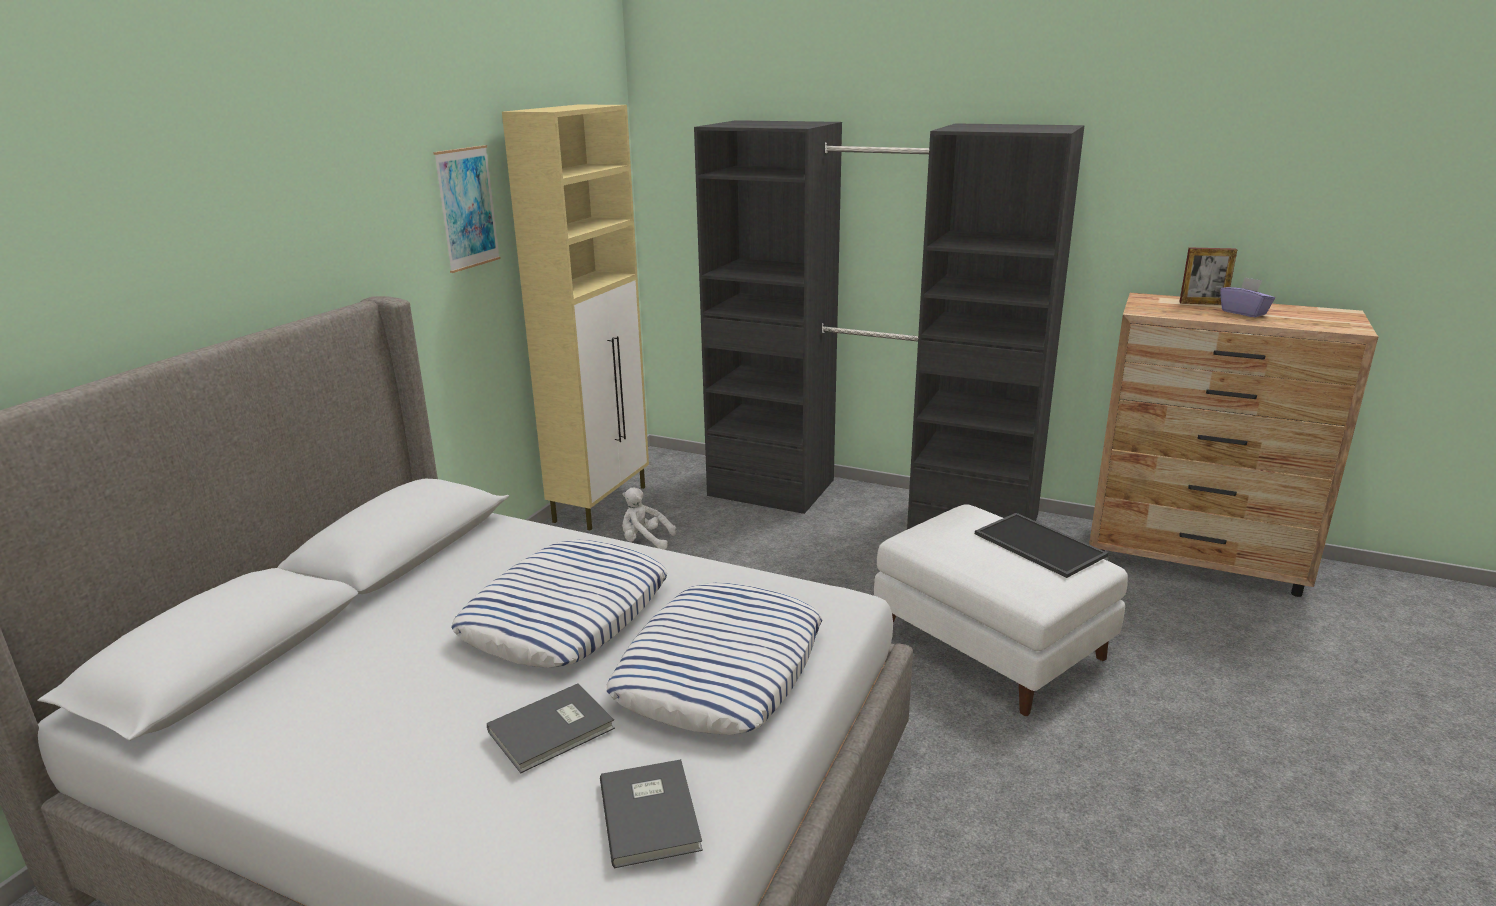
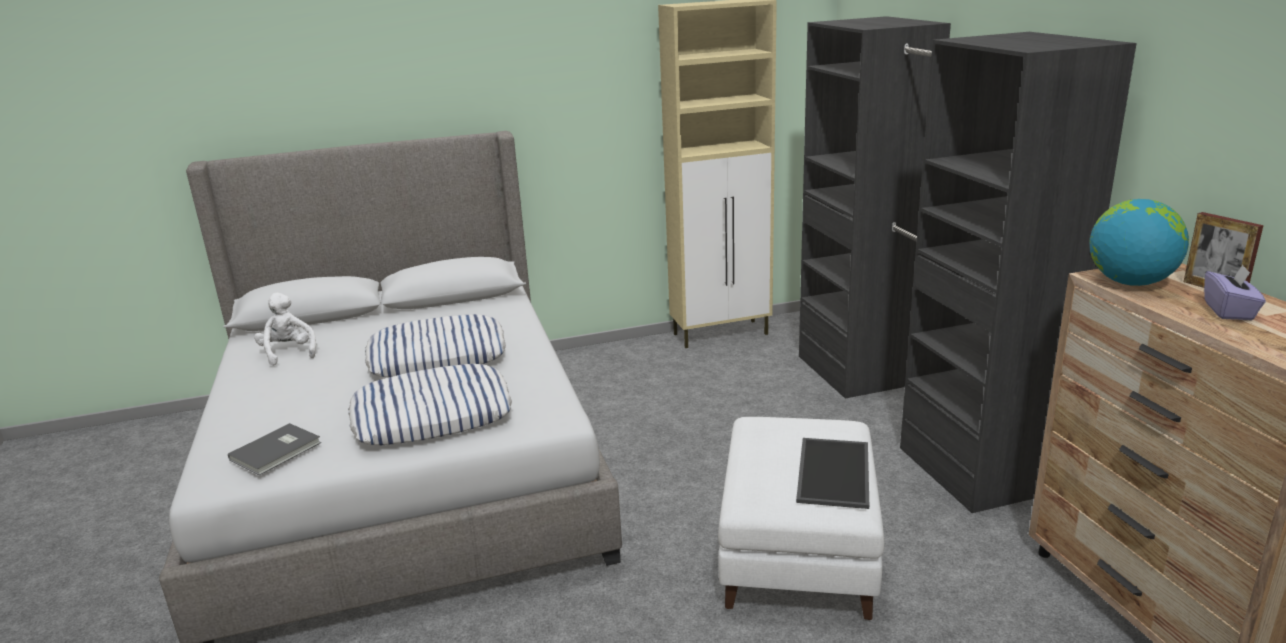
camera: 50 degrees right, 0 degrees up
(467, 208) = (614, 77): picture -> none
(554, 730) = (323, 400): grey book -> none
(645, 541) = (704, 369): white plush toy -> white plush toy (288, 353)
(1164, 310) = (1130, 282): none -> globe

